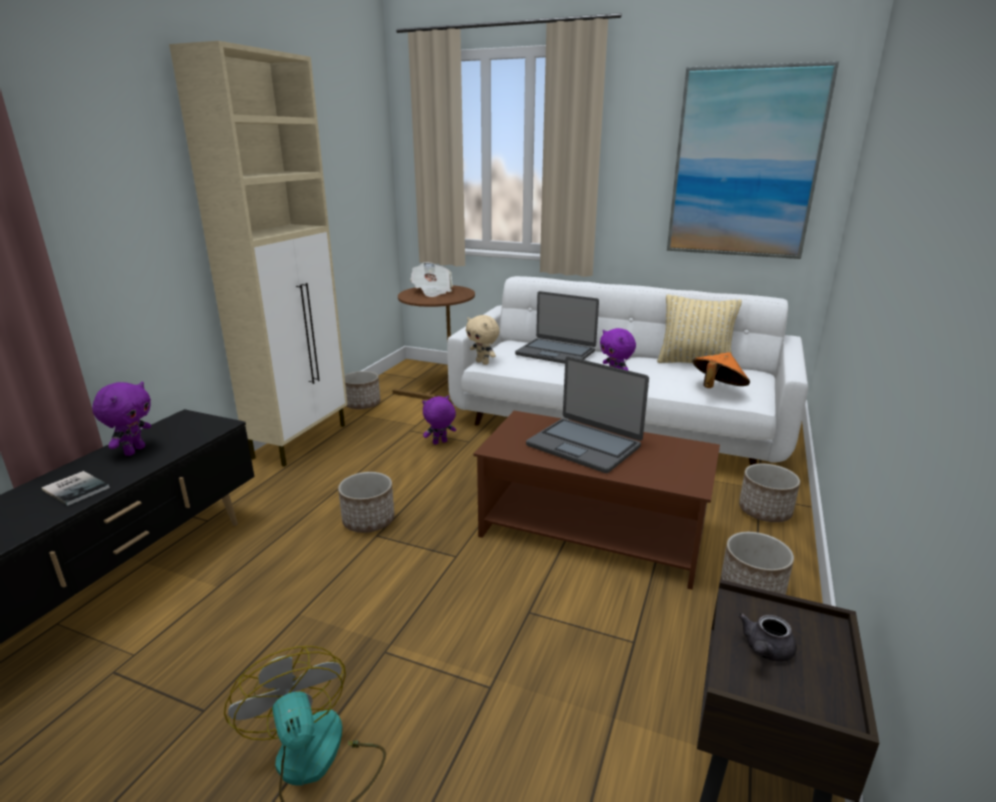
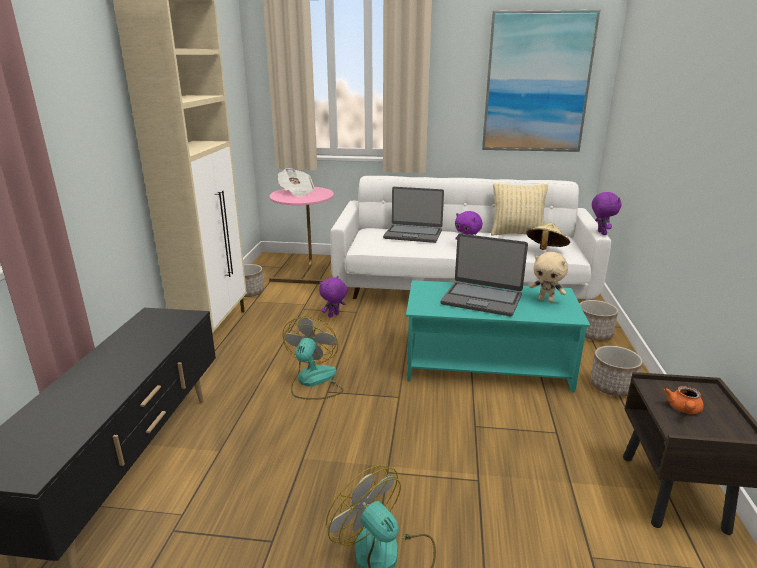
camera: 15 degrees left, 0 degrees up
(77, 488) = (106, 381): book -> none
(134, 450) = (130, 345): purple plush toy -> purple plush toy (601, 233)
(368, 521) = (313, 382): planter -> fan
(440, 387) = (306, 272): brown side table -> pink side table
(483, 362) = (360, 247): beige plush toy -> beige plush toy (546, 300)
(593, 531) = (488, 364): brown coffee table -> turquoise coffee table
(717, 389) = (545, 250): orange hat -> beige hat
(765, 651) = (683, 409): grey teapot -> orange teapot

